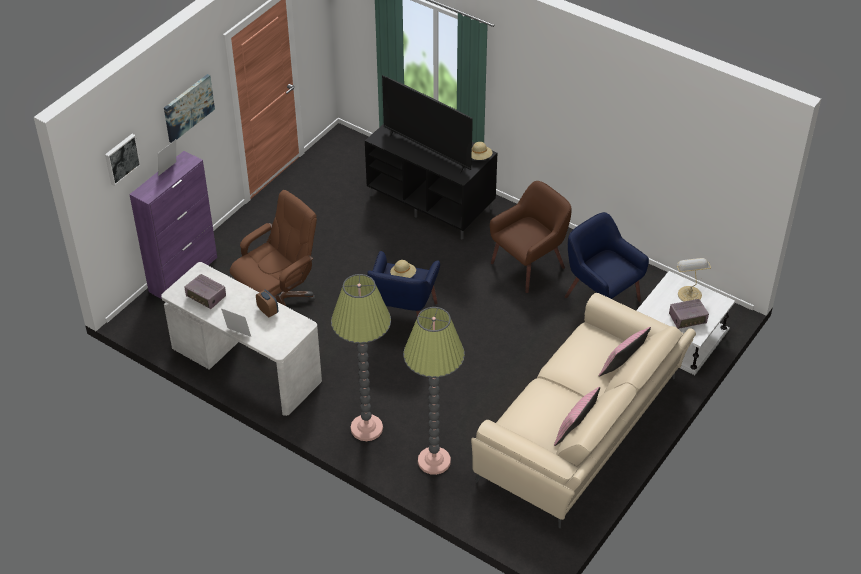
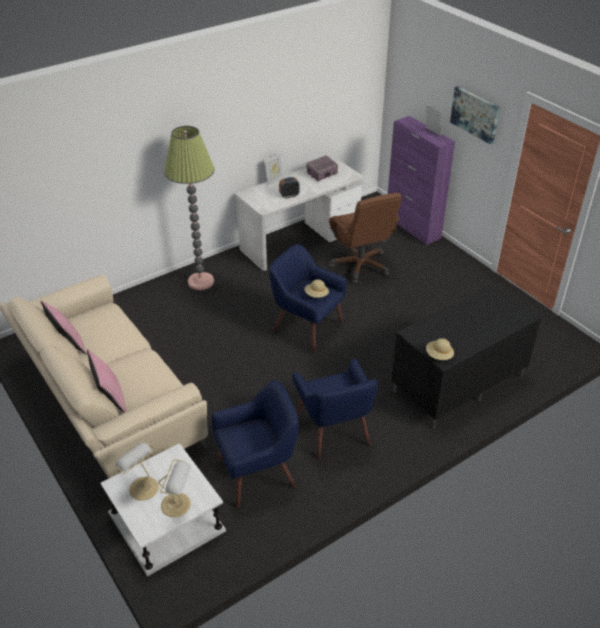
camera: 110 degrees right, 5 degrees down
(121, 158) = (417, 83): picture -> none
(427, 151) = (461, 320): television -> none
(434, 461) = (145, 307): floor lamp -> none
(529, 265) = (333, 431): brown armchair -> blue armchair
(688, 319) = (142, 487): radio -> table lamp

